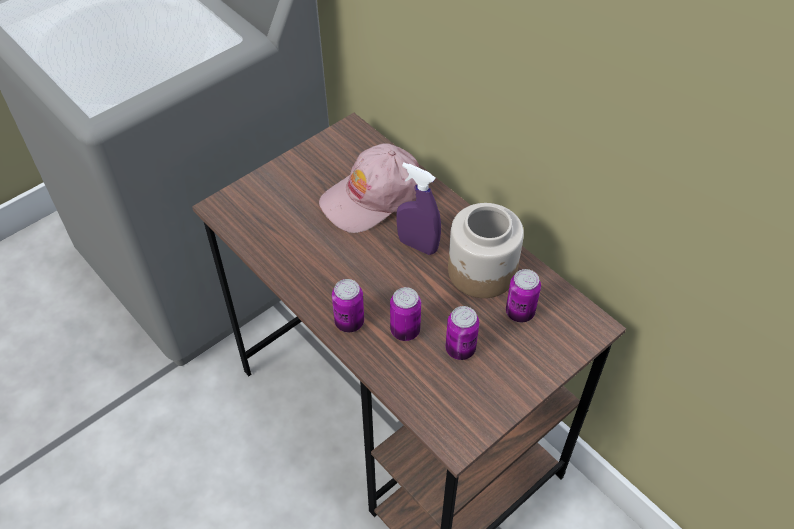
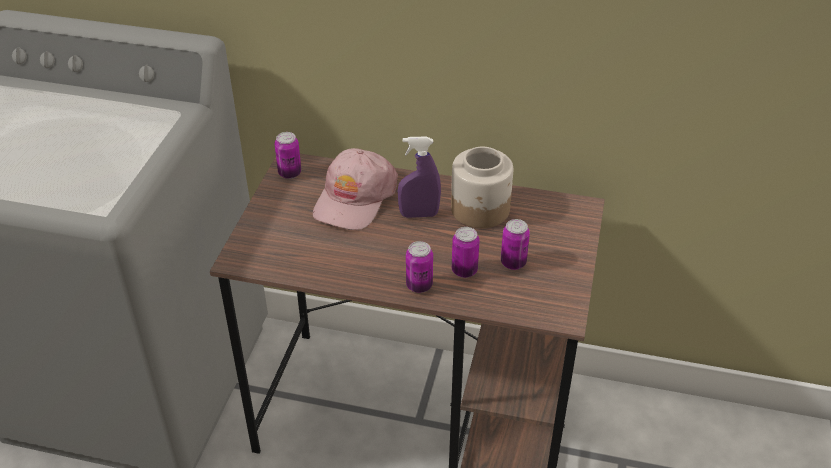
camera: 35 degrees left, 10 degrees down
(520, 312) = (530, 222): can -> can (289, 173)

